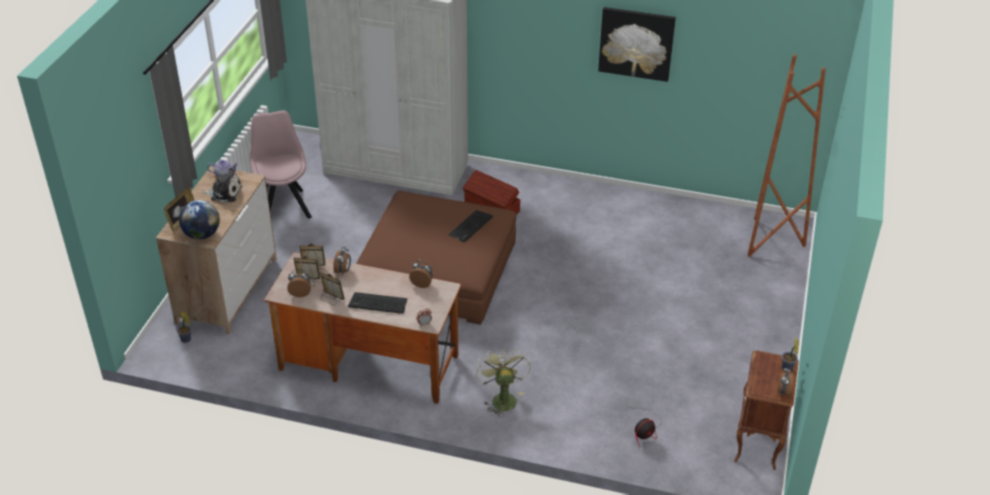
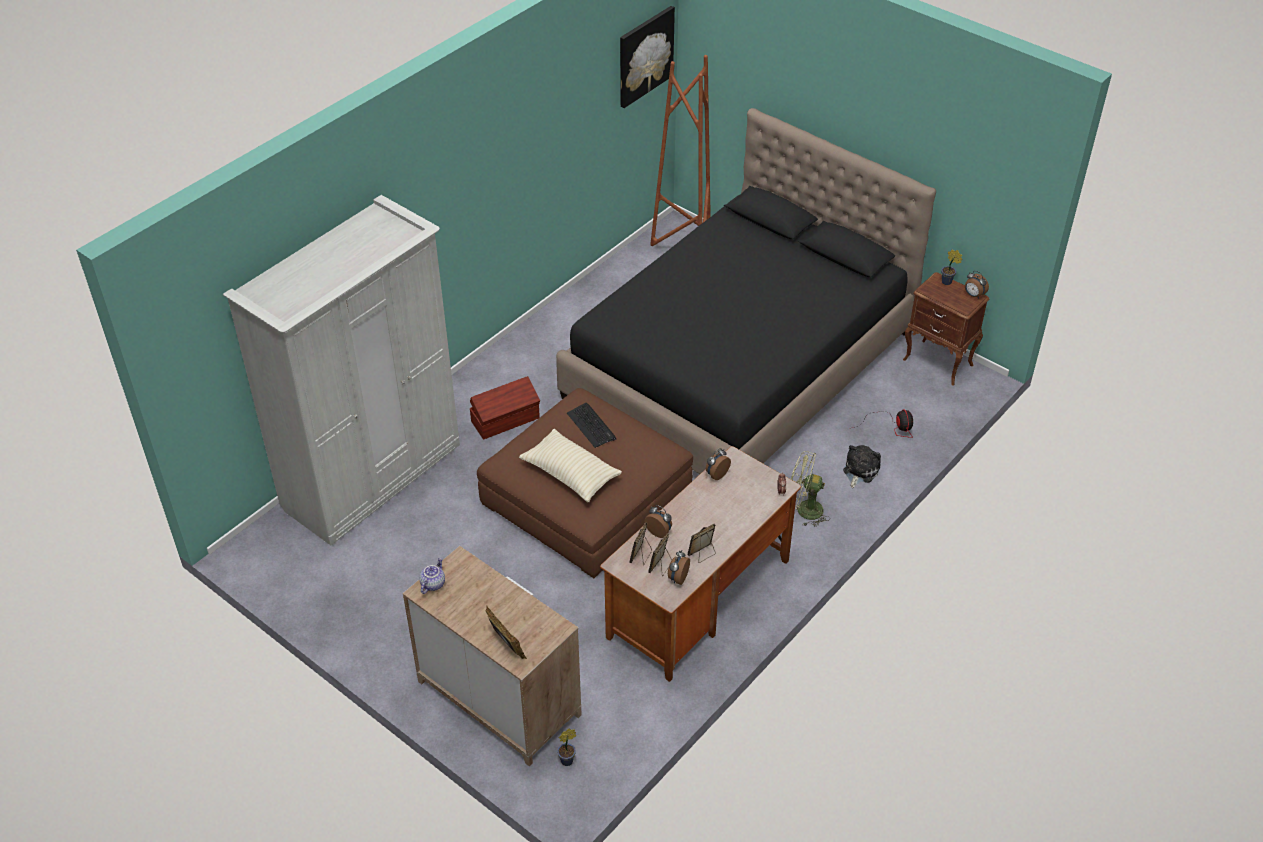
camera: 65 degrees left, 5 degrees up
(202, 235) = (544, 632): globe -> none
(224, 193) = (471, 592): plush toy -> plush toy (859, 471)
(284, 207) = (373, 601): pink chair -> none
(378, 303) = (730, 518): keyboard -> none
(413, 231) = (570, 474): none -> beige pillow
(636, 43) = (529, 154): picture -> picture (645, 56)
(649, 312) = (740, 365): none -> black bed

